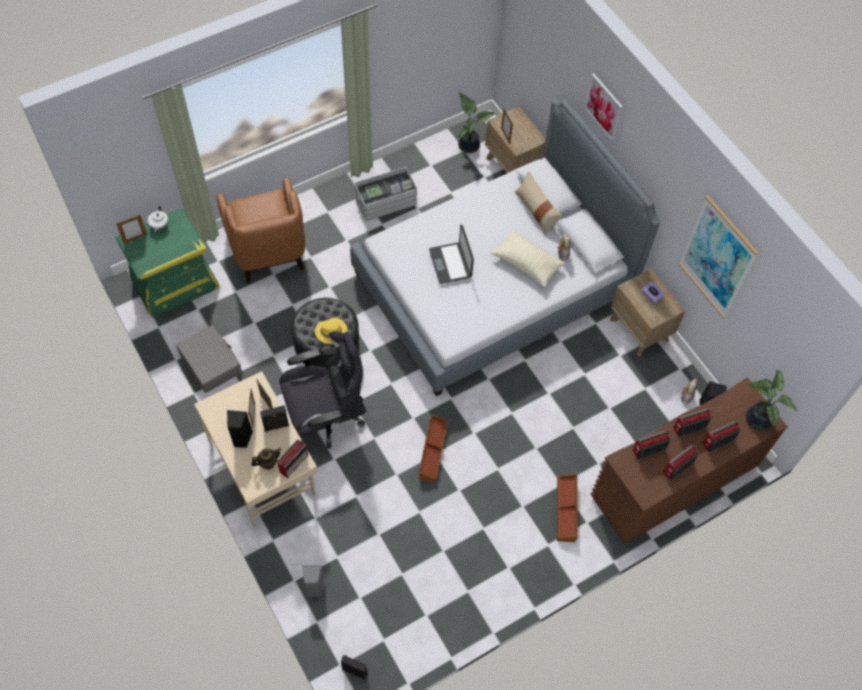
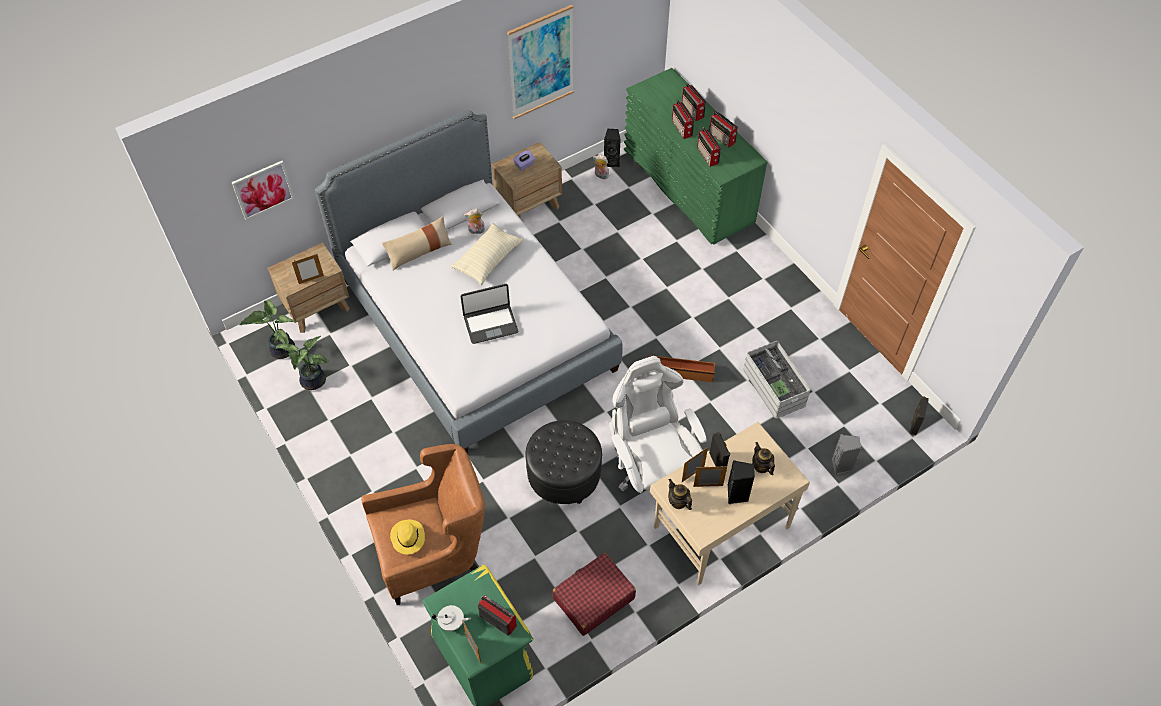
camera: 90 degrees left, 5 degrees down
(210, 363) = (593, 598): grey suitcase -> red suitcase
(241, 390) = (678, 502): none -> teapot
(294, 463) = (757, 441): radio -> radio (497, 620)
(325, 417) = (652, 471): black office chair -> white office chair
(331, 332) = (573, 442): yellow hat -> yellow hat (407, 537)
(385, 200) = (359, 430): grey storage box -> grey storage box (773, 387)
(567, 510) = (727, 264): brown storage box -> none
(604, 106) = (365, 122): picture -> picture (263, 189)
(673, 482) = (688, 188): brown dresser -> green dresser
(757, 418) = (666, 85): potted plant -> potted plant (311, 381)

